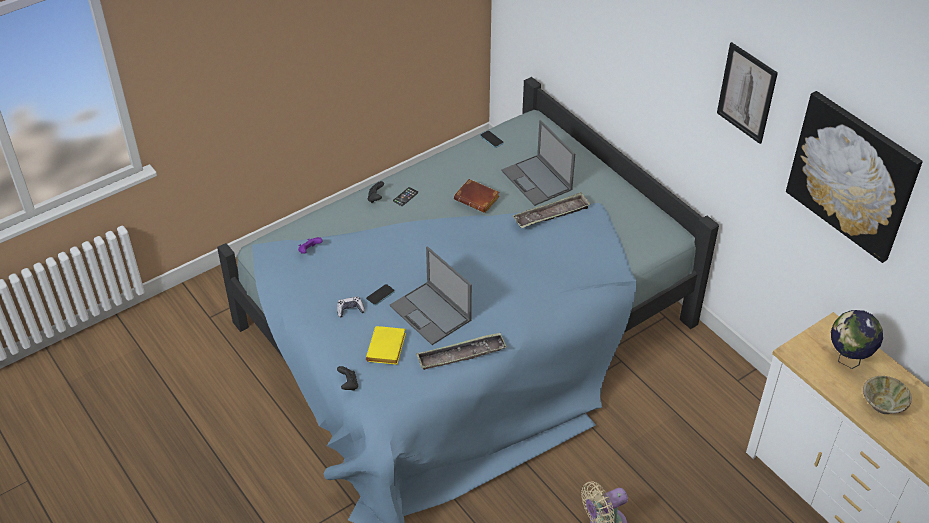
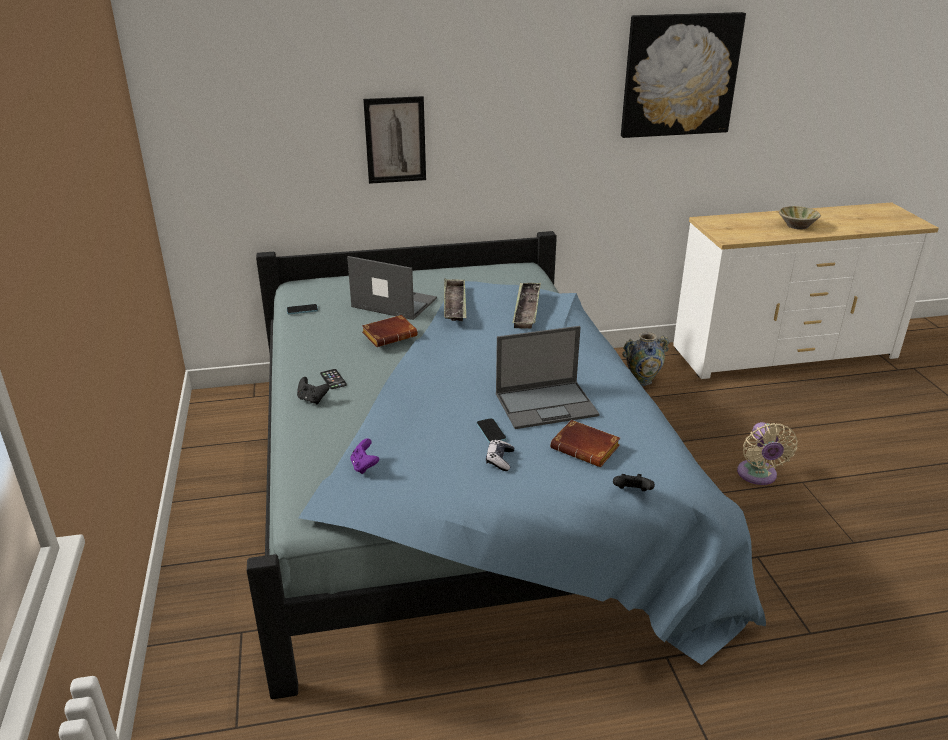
camera: 65 degrees left, 15 degrees down
(387, 349) = (587, 448): yellow book -> brown book
(461, 355) = (624, 402): tray -> tray (526, 309)
(537, 180) = (393, 303): laptop -> laptop turned 150 degrees counterclockwise
(708, 407) = (642, 381): none -> vase
(746, 93) = (555, 71): picture -> picture (395, 140)
(848, 359) = (745, 224): globe -> none

